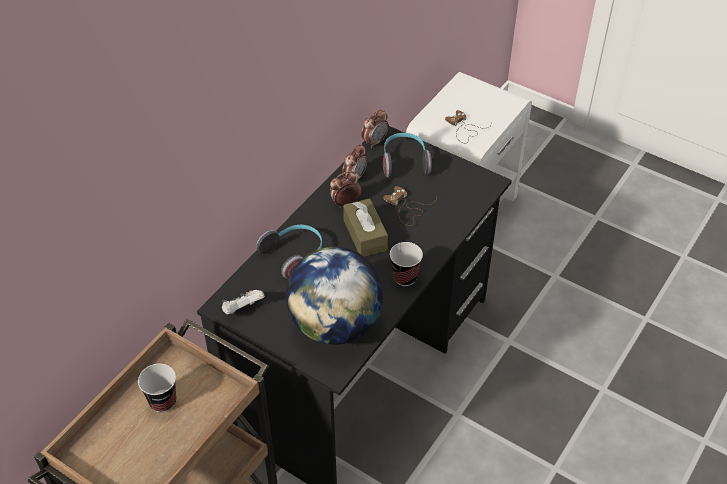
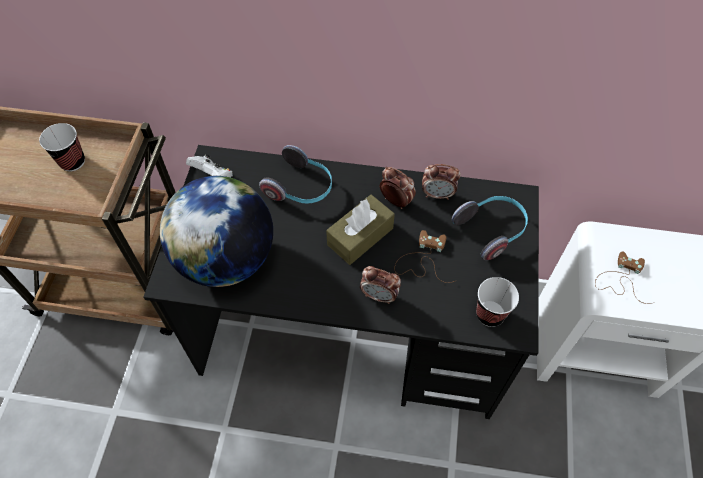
camera: 65 degrees right, 10 degrees up
(375, 142) = (503, 191): alarm clock -> alarm clock (379, 295)
(405, 277) = (319, 296): cup -> cup (490, 314)

